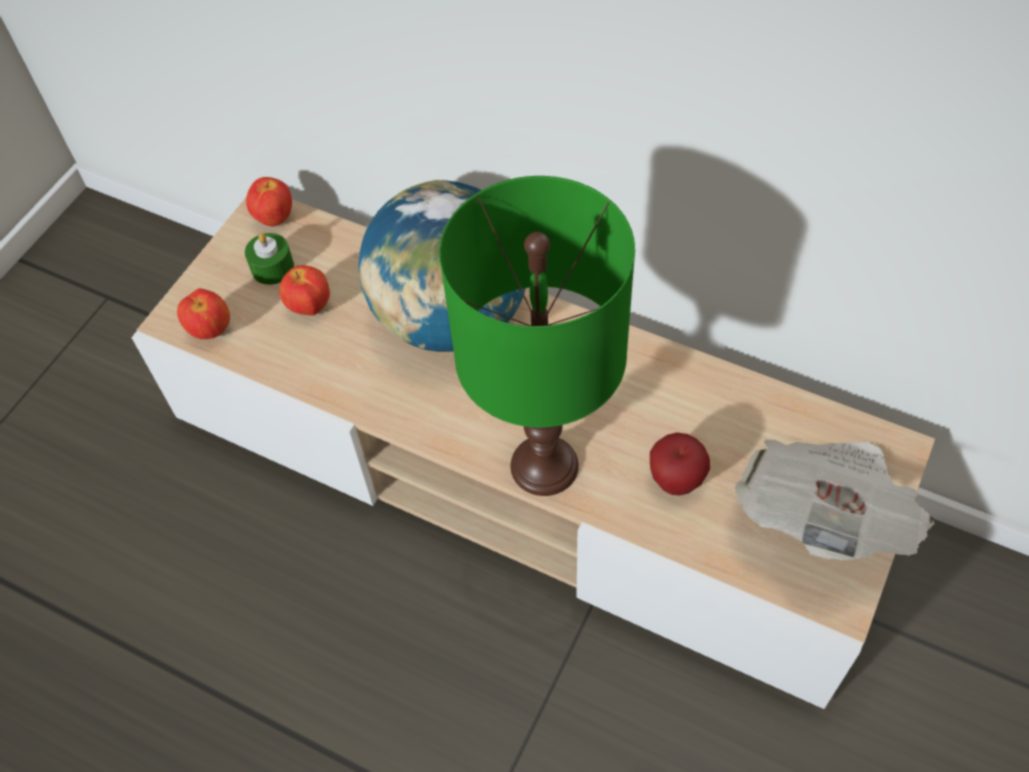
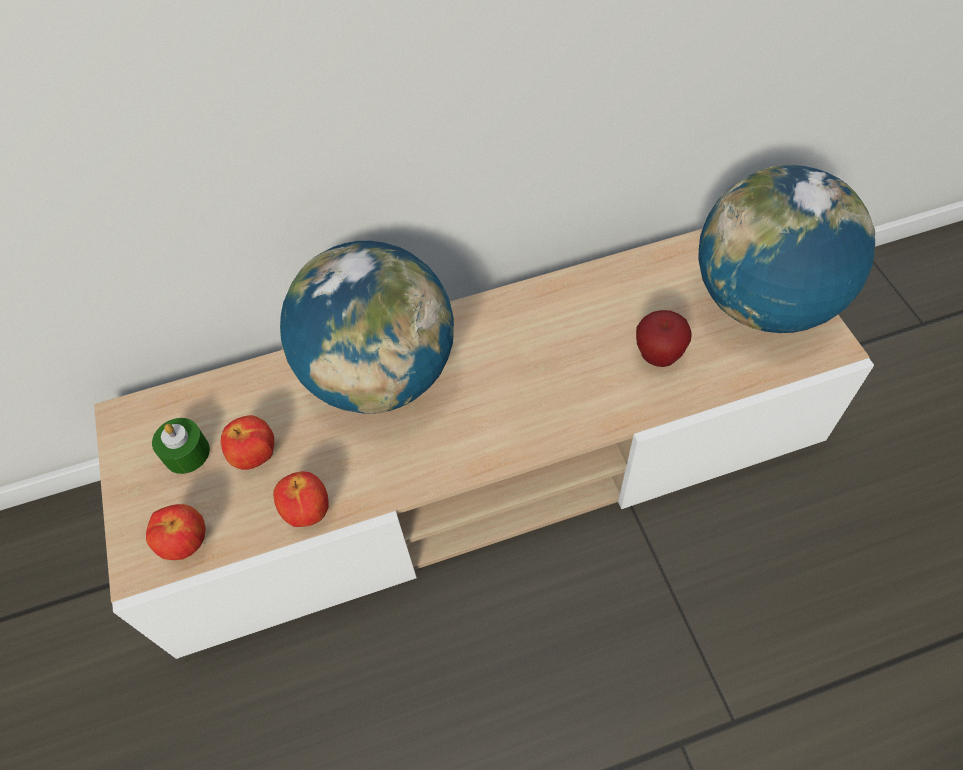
camera: 45 degrees left, 0 degrees up
(274, 218) = (143, 415): apple -> apple (307, 512)
(545, 465) = (567, 418): green table lamp -> none
(825, 515) = (763, 303): newspaper -> globe

